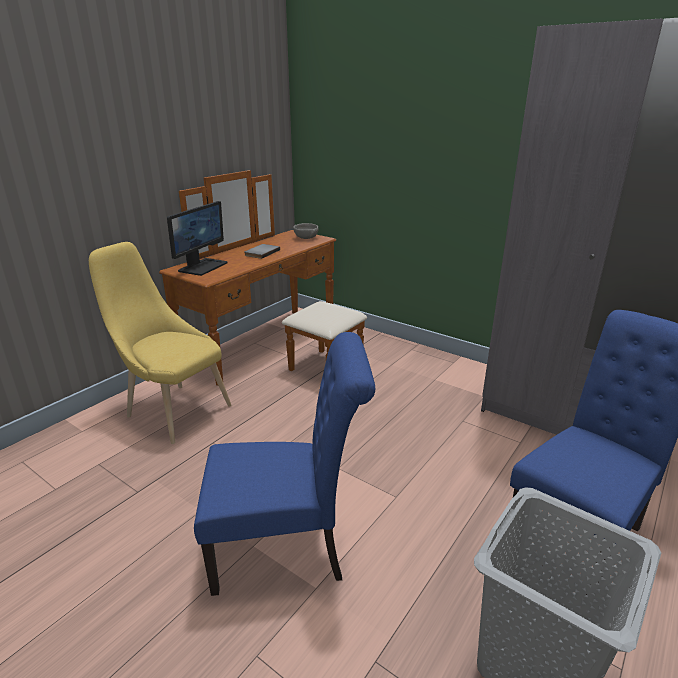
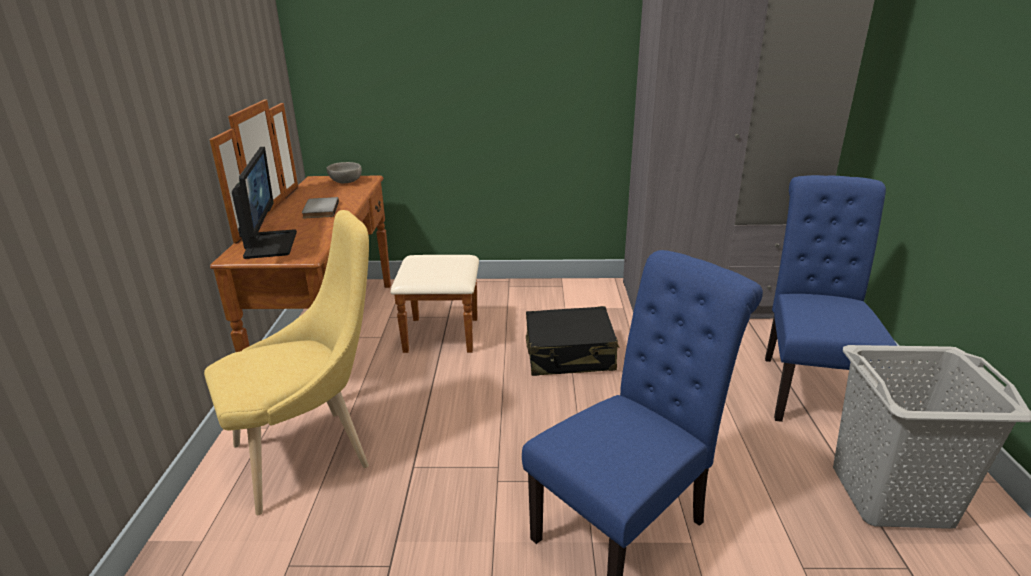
camera: 35 degrees left, 0 degrees up
(173, 410) = (311, 454): yellow chair -> yellow chair turned 150 degrees clockwise
(395, 415) = (570, 355): none -> black suitcase

